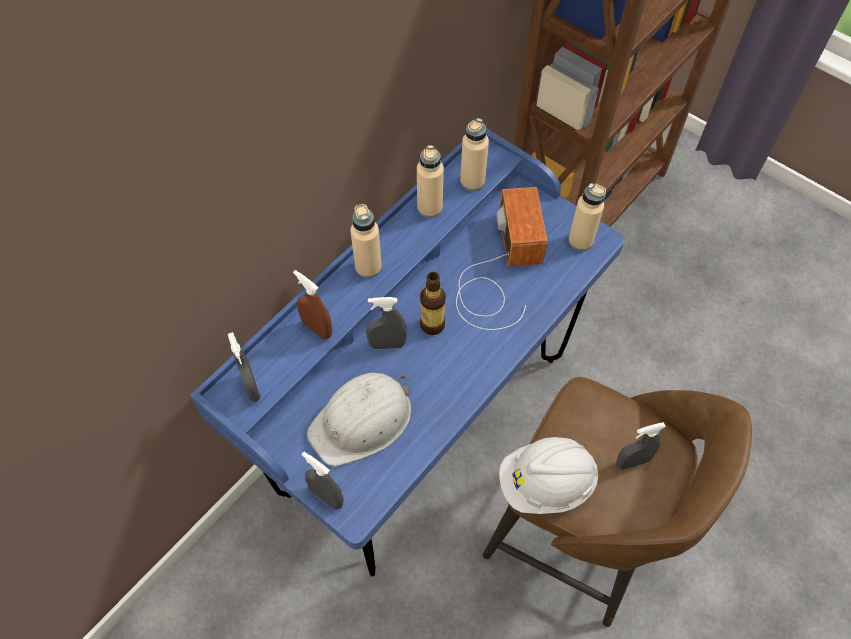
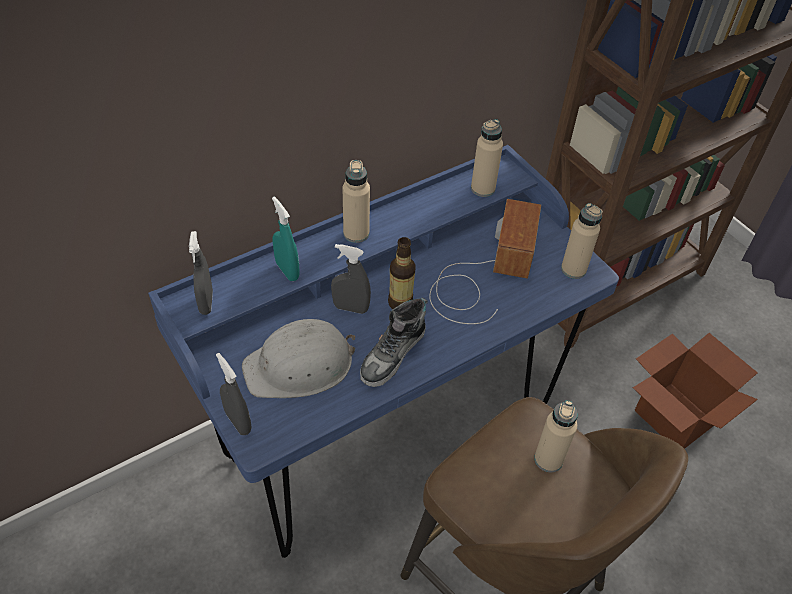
camera: 15 degrees right, 10 degrees down
(317, 328) = (287, 271): brown spray bottle -> turquoise spray bottle
(429, 207) = (433, 200): beige bottle -> beige bottle (548, 459)
(445, 381) = (393, 354): none -> shoe
(546, 483) = (463, 483): white hard hat -> none
(632, 462) = (560, 489): grey spray bottle -> none
(678, 327) = (675, 417): none -> cardboard box

